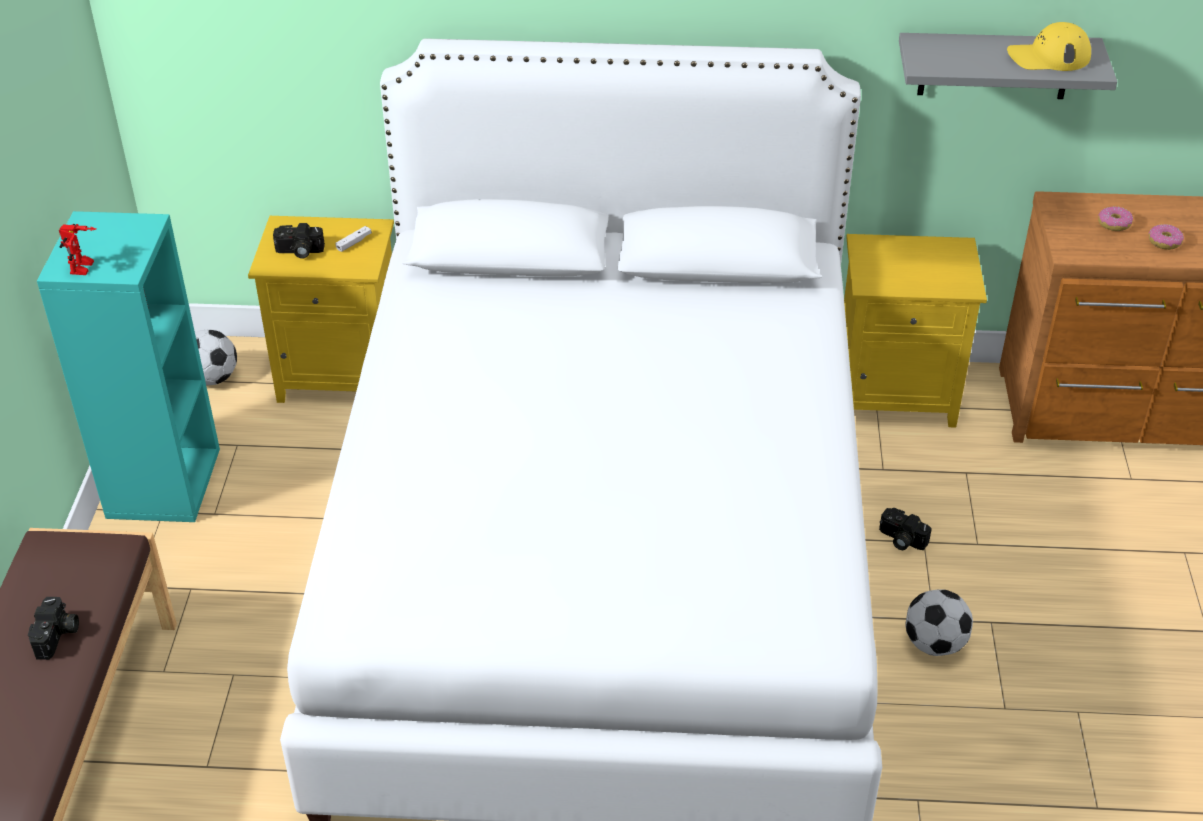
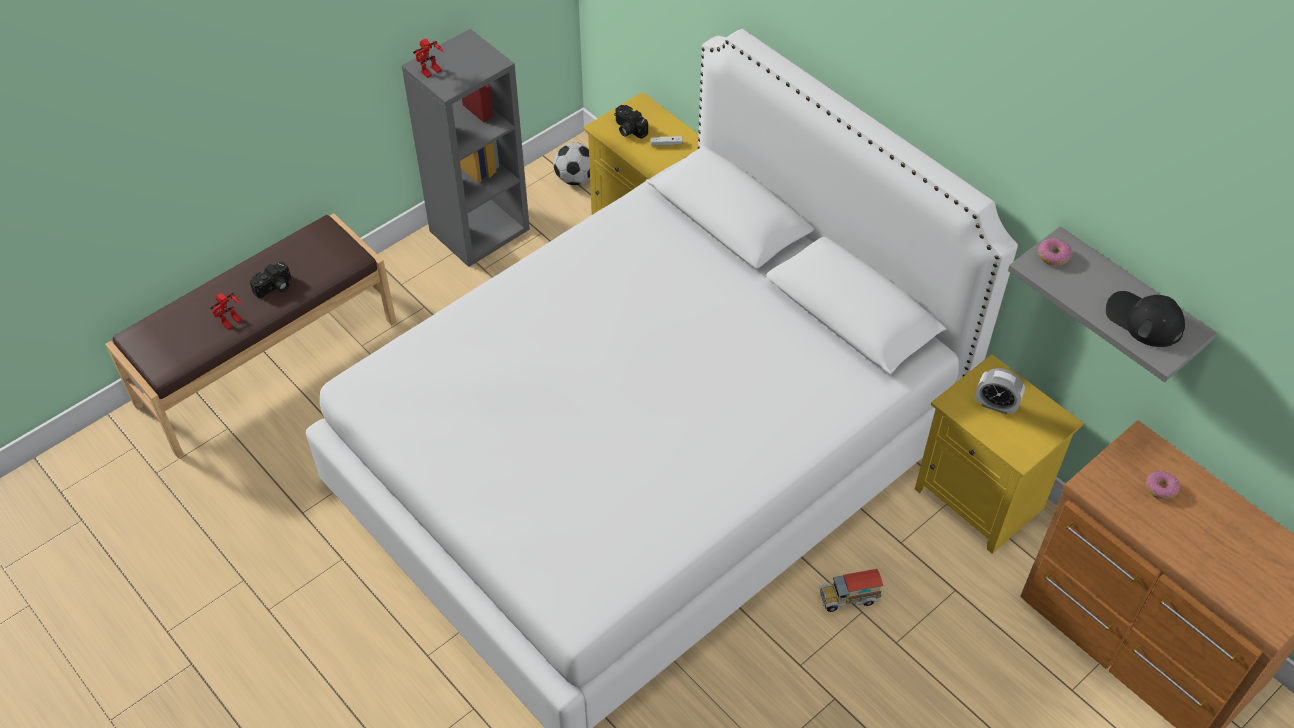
camera: 45 degrees right, 10 degrees up
(49, 705) = (231, 323): none -> toy robot
(163, 482) = (479, 229): turquoise bookcase -> grey bookcase
(900, 266) = (995, 405): none -> alarm clock
(900, 540) = (848, 598): camera -> toy truck
(934, 644) = (779, 680): football -> none
(1048, 57) = (1143, 320): yellow cap -> black cap
(1164, 242) = (1179, 531): donut -> donut (1053, 256)

